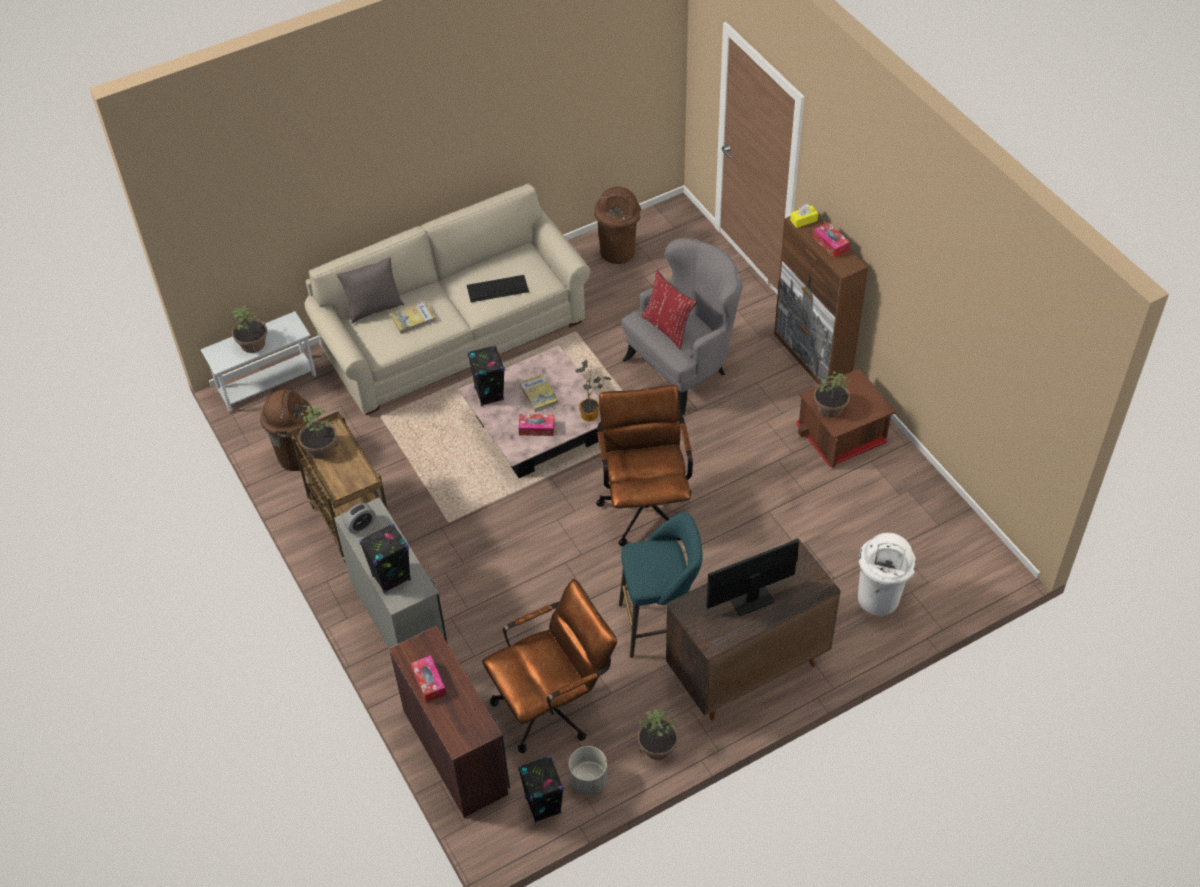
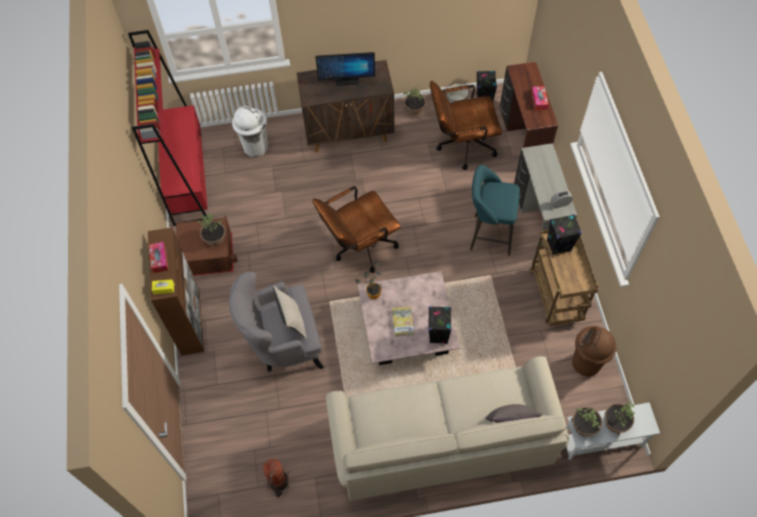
camera: 160 degrees left, 10 degrees up
(320, 449) = (578, 275): potted plant -> potted plant (584, 426)
(391, 578) = (548, 164): black speaker -> black speaker (559, 245)
(413, 319) = (480, 400): book -> none
(498, 288) = (404, 409): keyboard -> none
(536, 428) = (414, 294): tissue box -> none
(618, 252) = (277, 482): brown trash can -> fire extinguisher
(645, 503) = (359, 247): brown office chair -> brown office chair turned 45 degrees clockwise
(660, 624) = (384, 170): turquoise stool -> turquoise stool (488, 234)
(668, 328) = (292, 321): red pillow -> beige pillow
(945, 522) = (188, 178): none -> red bookcase

